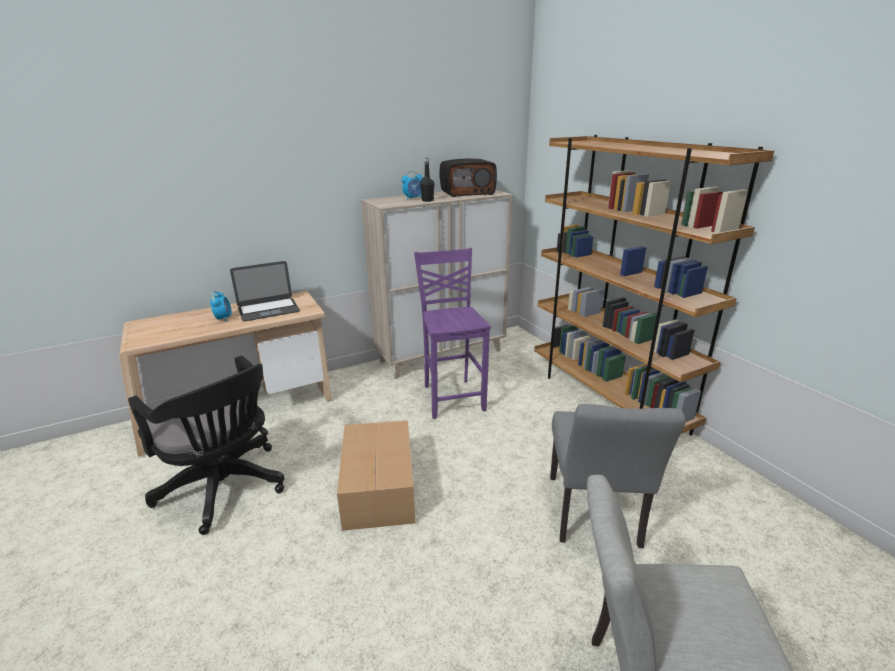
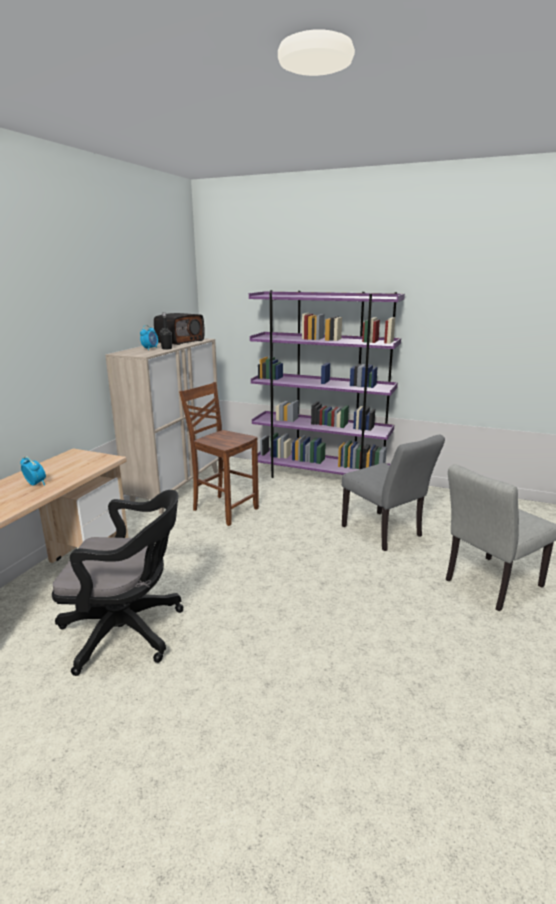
camera: 40 degrees left, 5 degrees down
(268, 309) = (67, 467): laptop -> none
(378, 489) = (250, 576): cardboard box -> none
(453, 397) = (224, 509): purple chair -> brown chair
(606, 399) = (320, 477): brown bookcase -> purple bookcase

